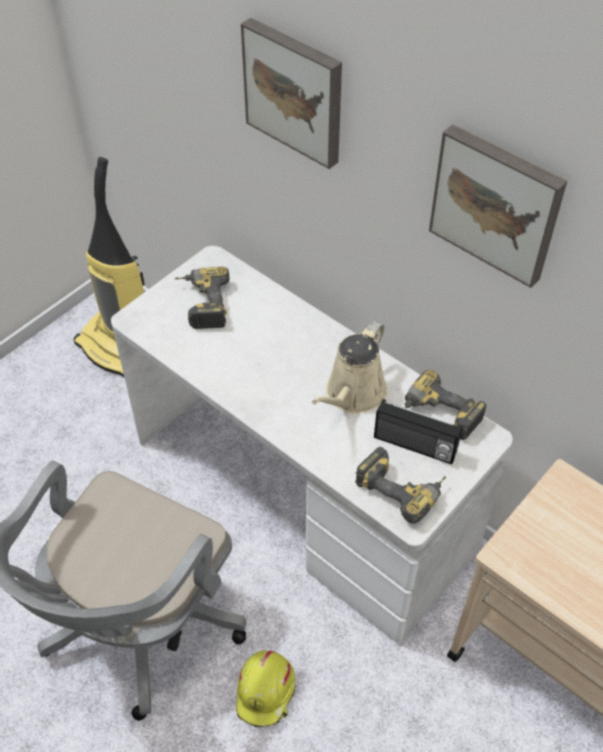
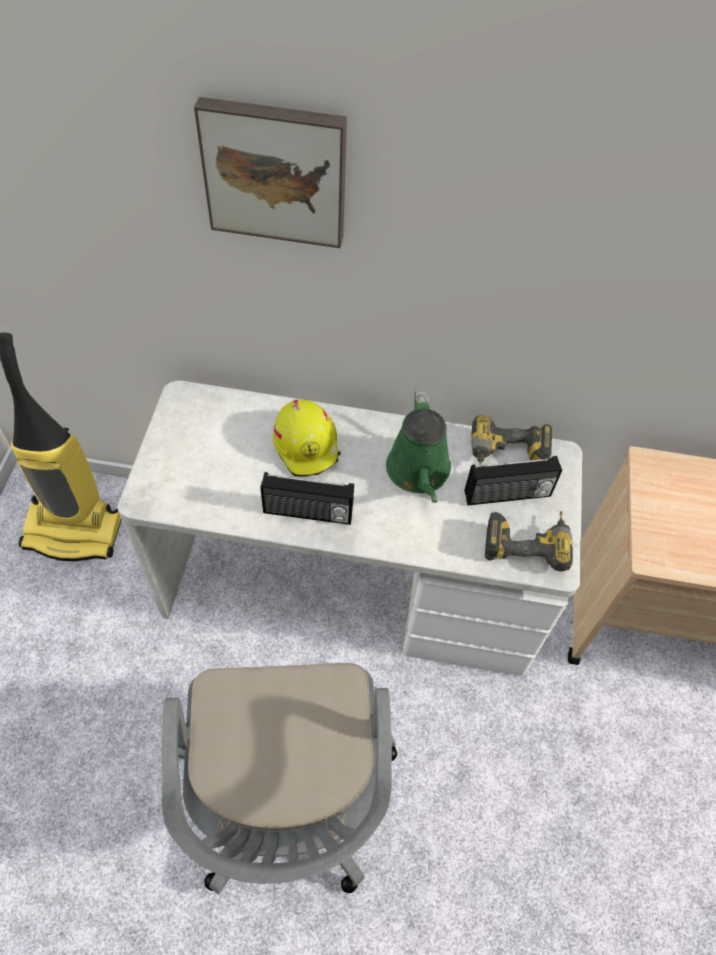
camera: 35 degrees left, 5 degrees up
(201, 304) = (205, 449): power drill -> none
(242, 383) = (308, 513): none -> radio
(266, 692) = (445, 788): yellow hard hat -> yellow hard hat (307, 445)
(352, 394) = (419, 473): beige watering can -> green watering can
(497, 203) = (566, 220): picture -> none

